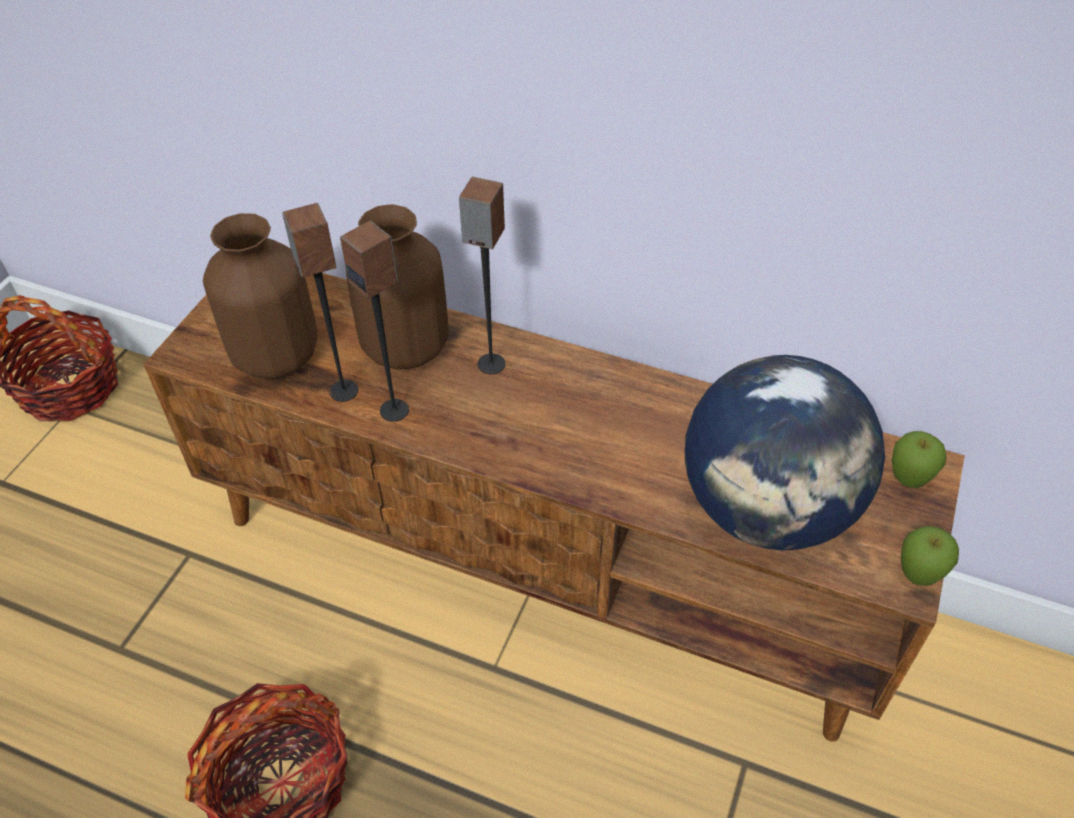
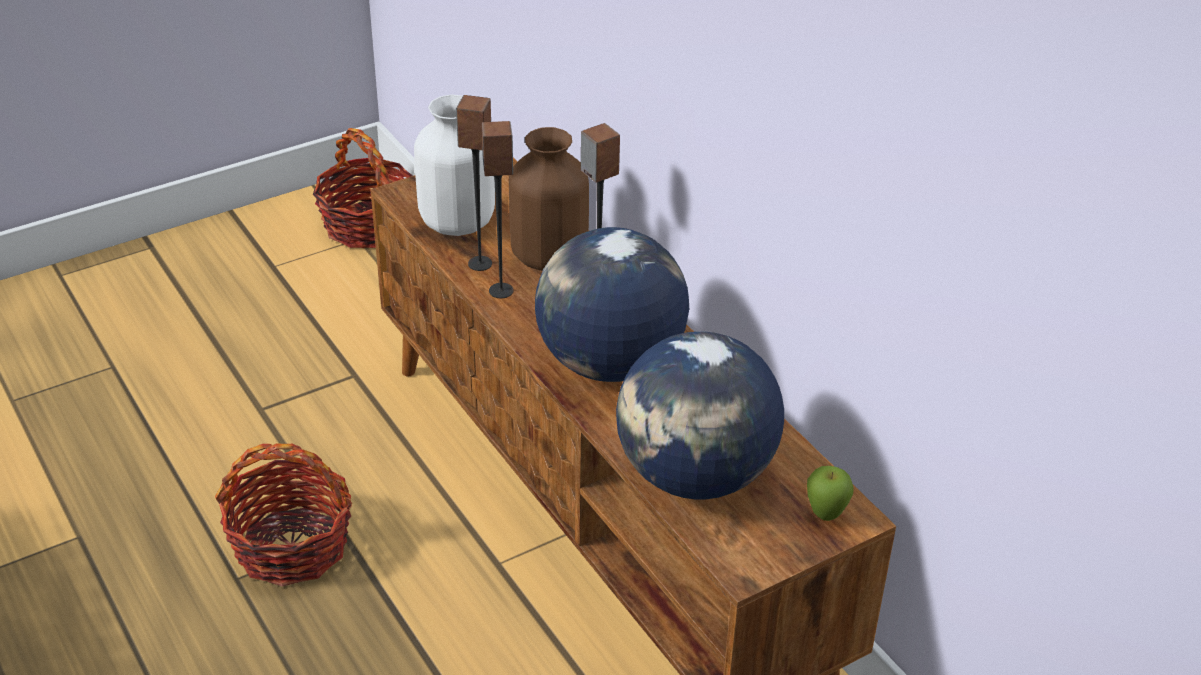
camera: 35 degrees right, 10 degrees down
(277, 357) = (457, 223): brown vase -> white vase
(575, 433) = (609, 364): none -> globe
(917, 577) = (757, 571): apple -> none

